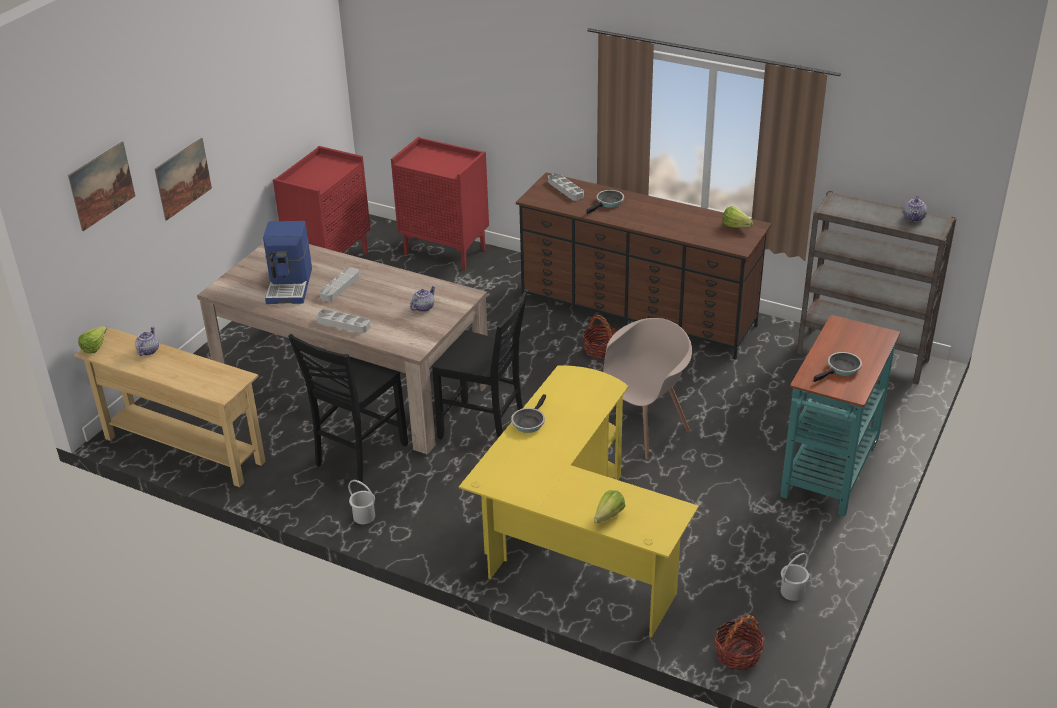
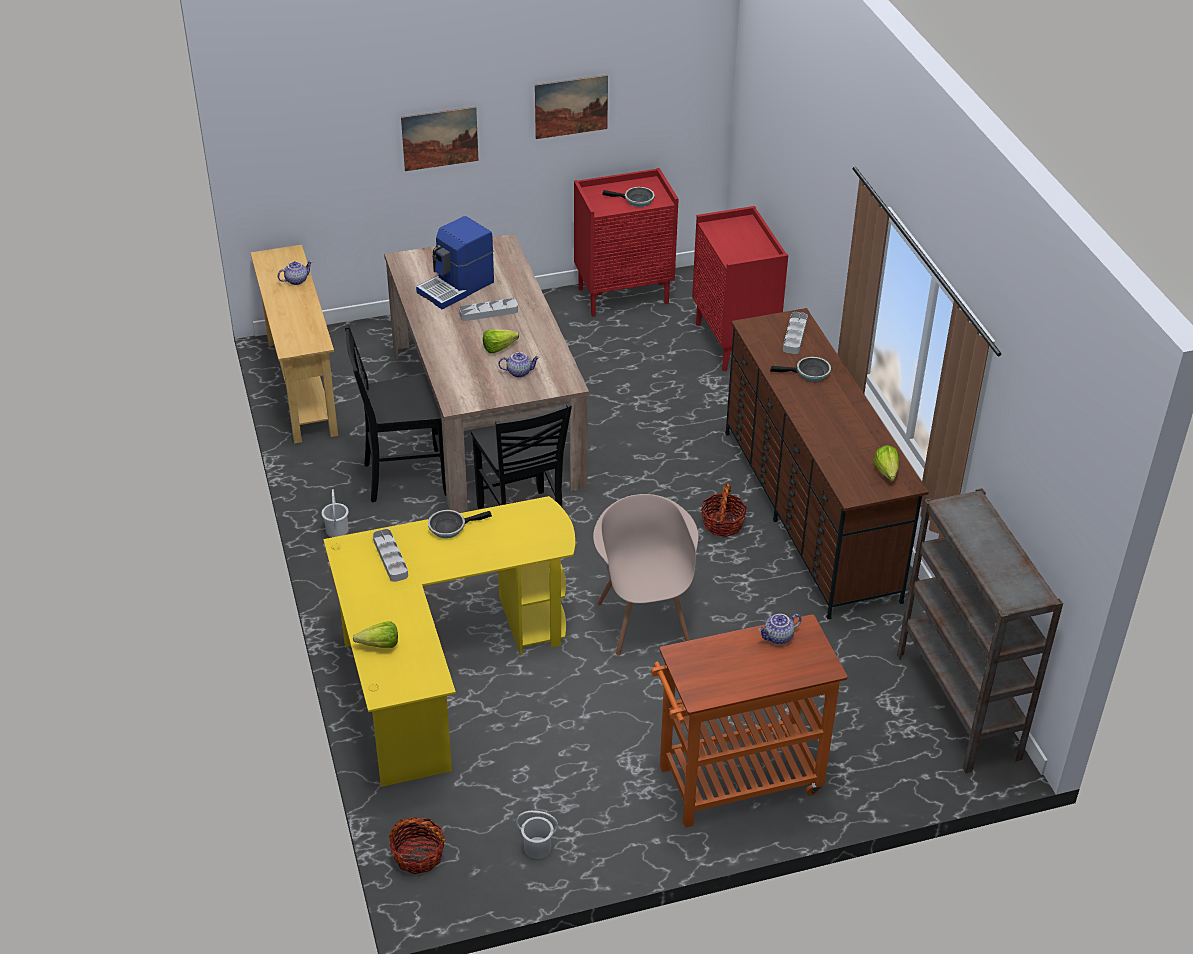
camera: 45 degrees right, 5 degrees up
(97, 346) = (272, 254): lettuce -> lettuce (502, 348)
(102, 185) = (325, 111): picture -> picture (571, 106)
(343, 324) = (442, 346): grey tray -> grey tray (390, 558)
(645, 430) = (643, 622): beige chair -> beige chair turned 105 degrees counterclockwise
(829, 472) = (737, 781): turquoise cart -> orange cart
(841, 369) = (728, 668): frying pan -> frying pan (636, 200)
(914, 218) = (1016, 574): teapot -> teapot (778, 638)

